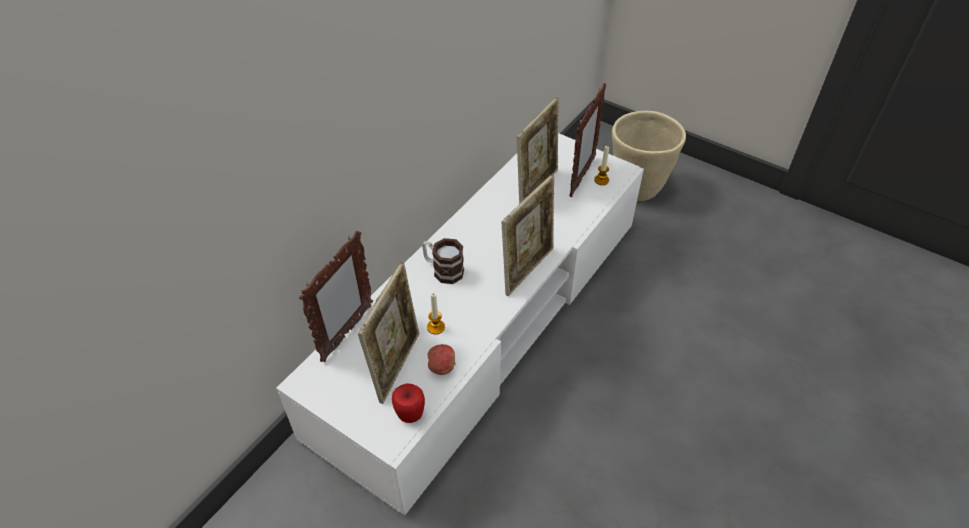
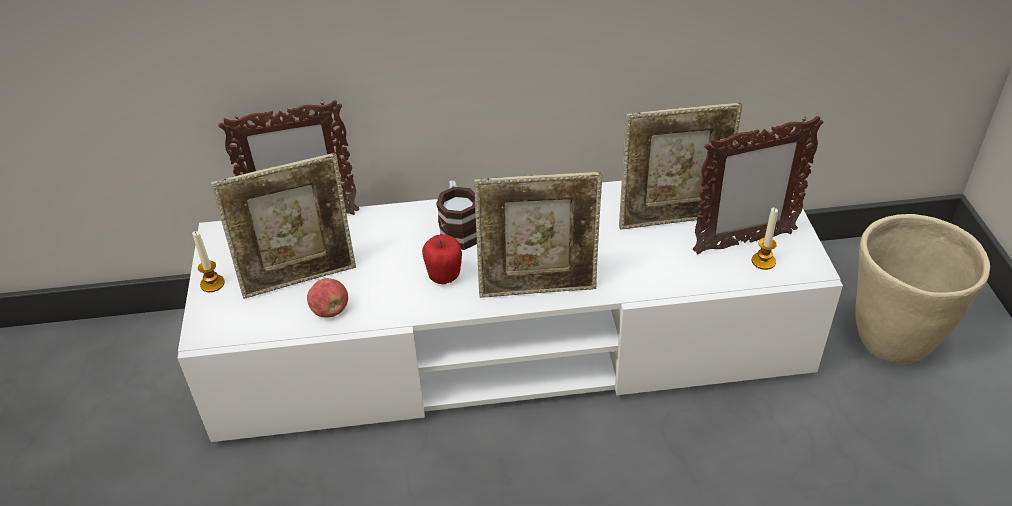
camera: 50 degrees right, 5 degrees down
(410, 414) = (250, 325): apple -> apple (444, 277)
(436, 327) = (377, 273): candle -> candle (212, 284)

